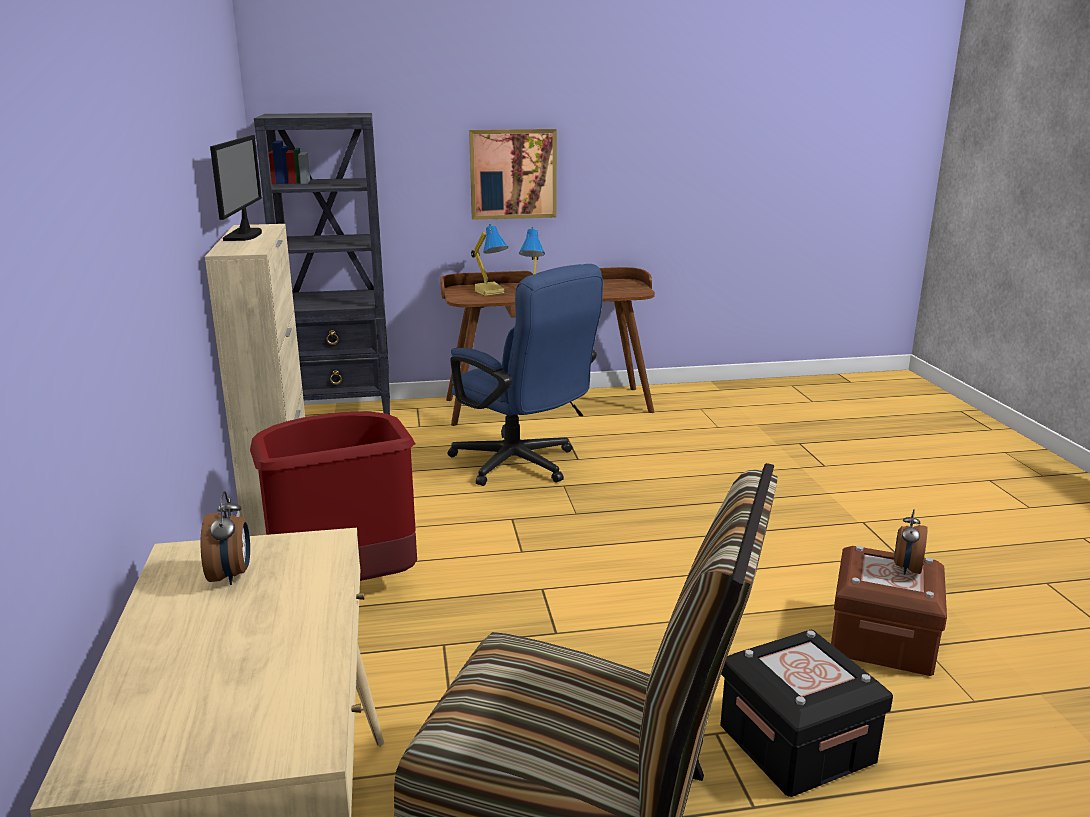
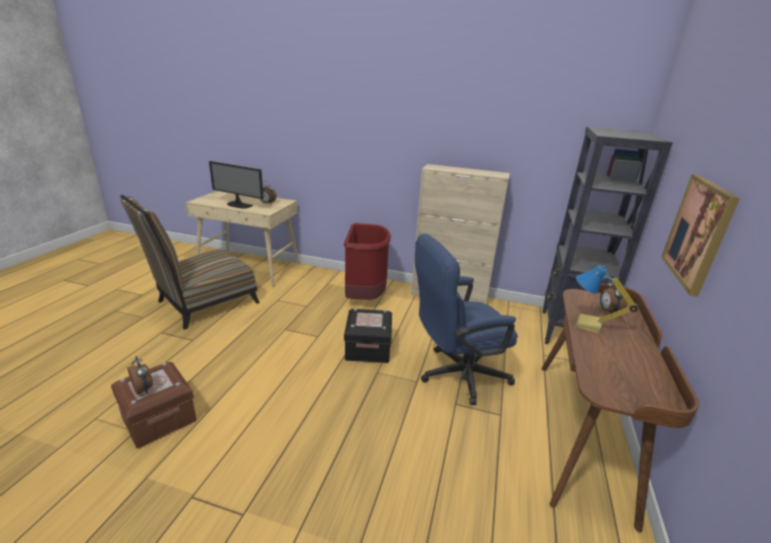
camera: 115 degrees right, 5 degrees up
(245, 235) = (472, 170): monitor -> monitor (238, 205)
(490, 291) = (608, 311): table lamp -> alarm clock
(796, 744) = (162, 354): black storage box -> black storage box (368, 349)

